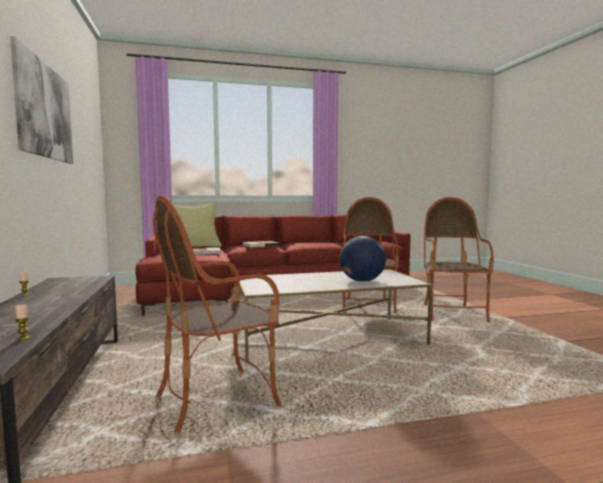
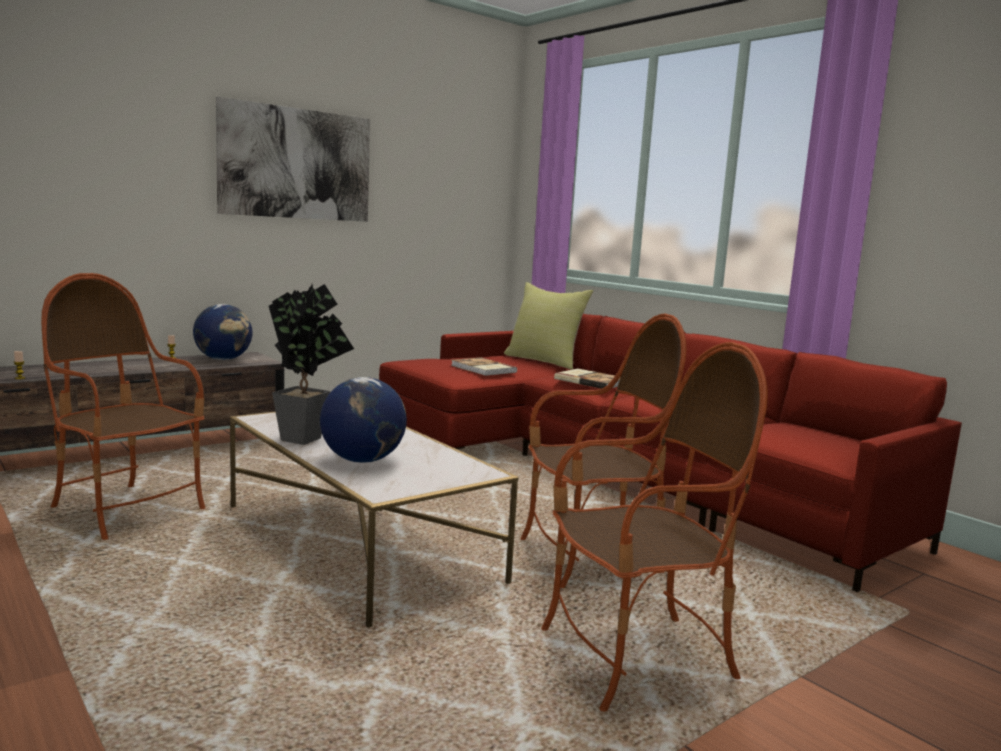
camera: 65 degrees right, 5 degrees up
(68, 284) = (223, 359): none -> globe
(314, 285) = (307, 438): none -> potted plant

